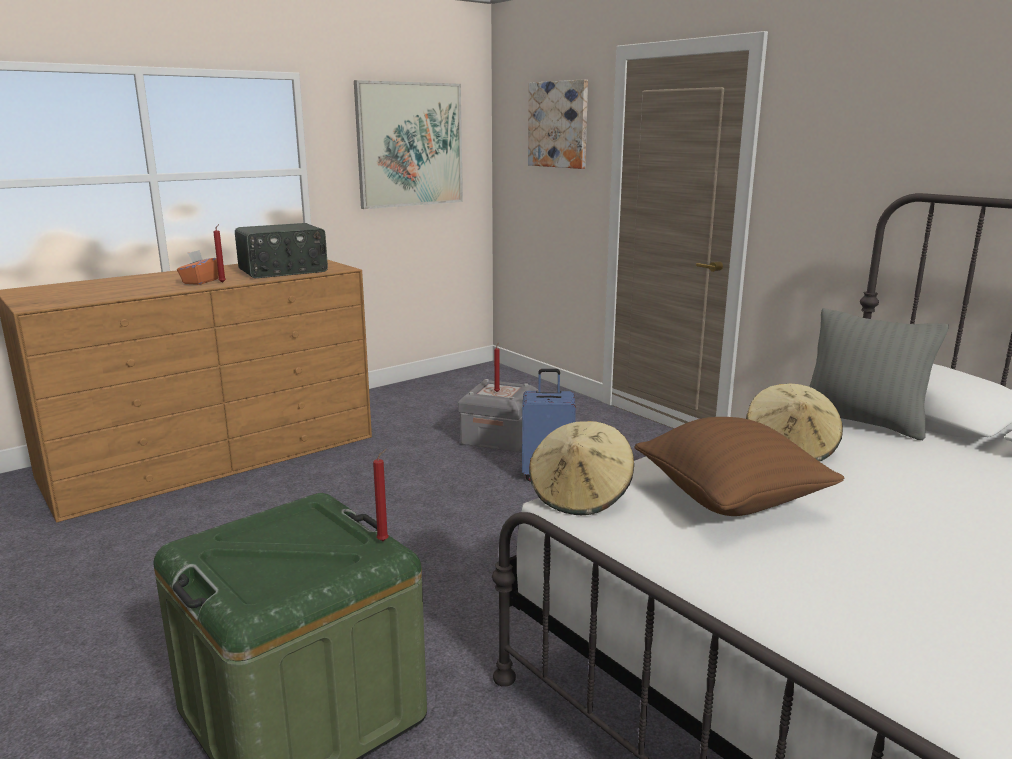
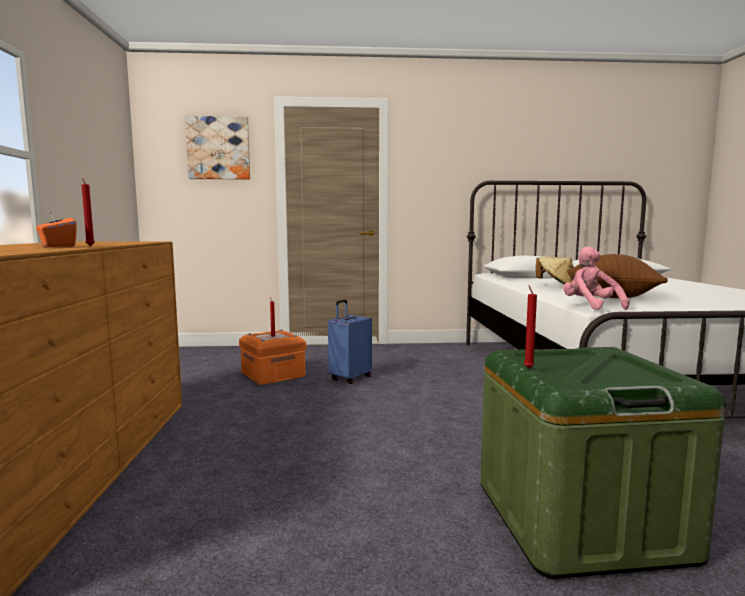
camera: 55 degrees left, 10 degrees down
(283, 271) = (105, 243): radio -> none
(384, 540) = (595, 347): red candle -> red candle (528, 368)
(410, 145) = (95, 150): picture -> none
(499, 437) = (273, 375): grey storage box -> orange storage box
(580, 496) = (590, 306): beige hat -> pink plush toy
(862, 422) = (536, 279): grey pillow -> none

